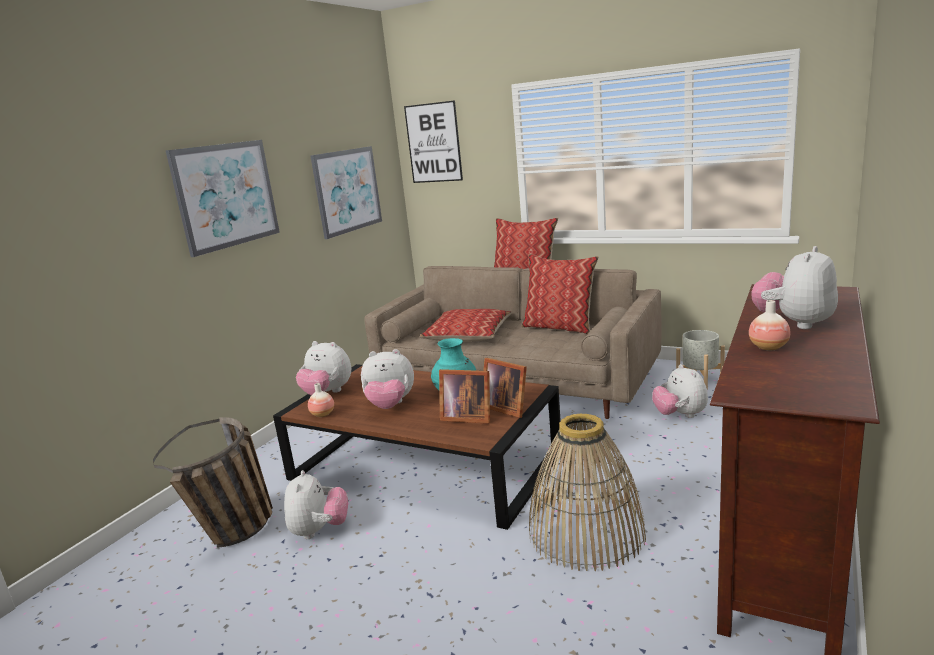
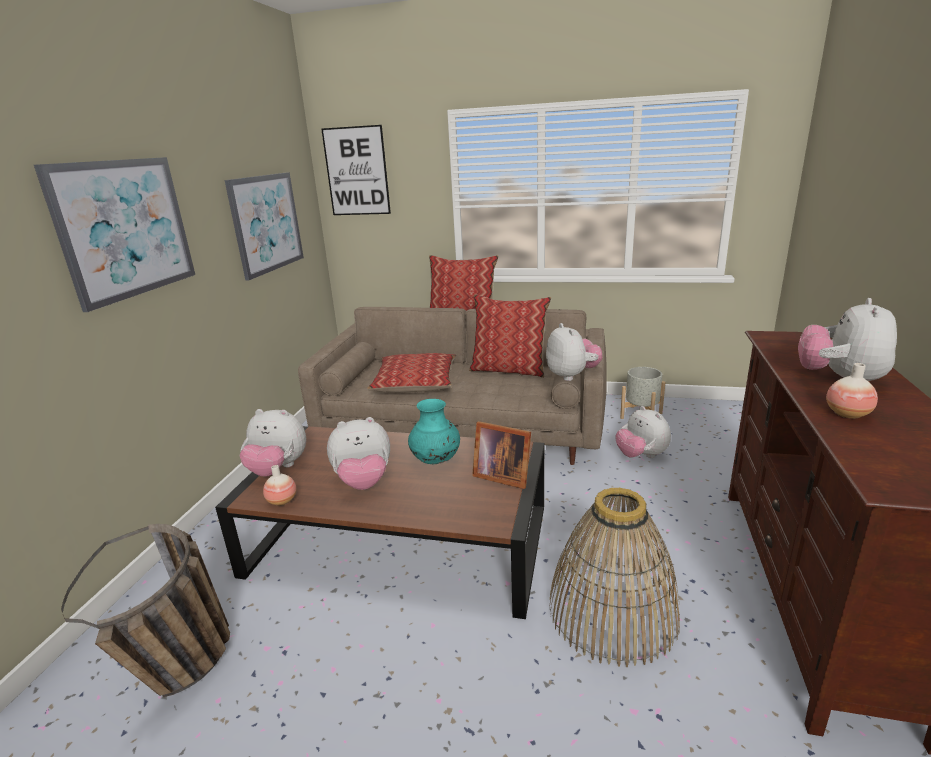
camera: 15 degrees left, 5 degrees up
(319, 531) = (298, 651): plush toy -> plush toy (572, 376)
(466, 417) = (461, 491): picture frame -> none

